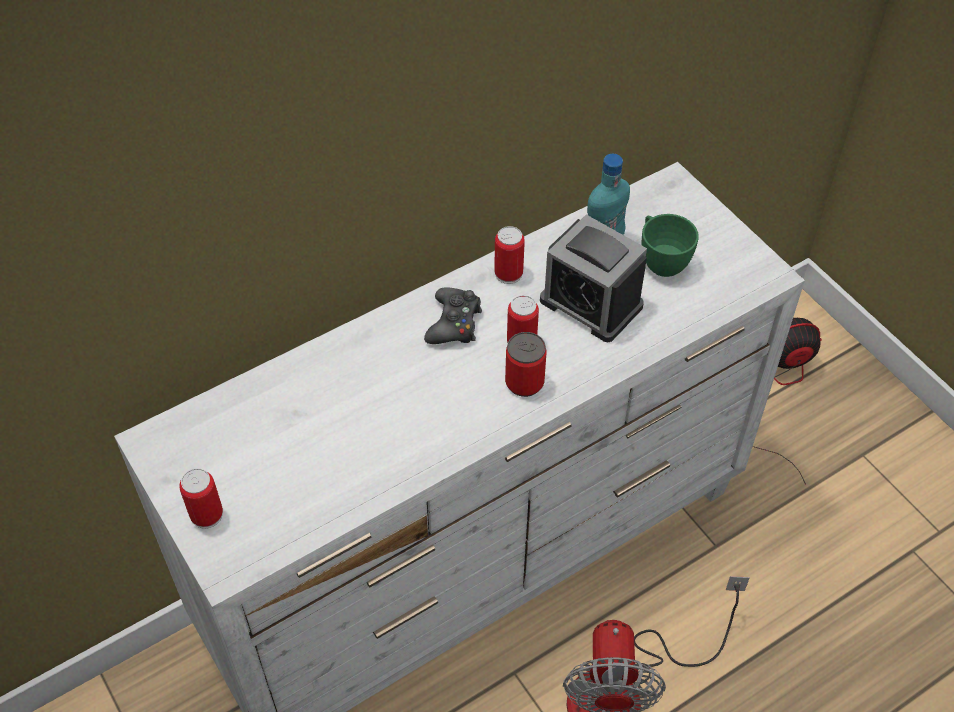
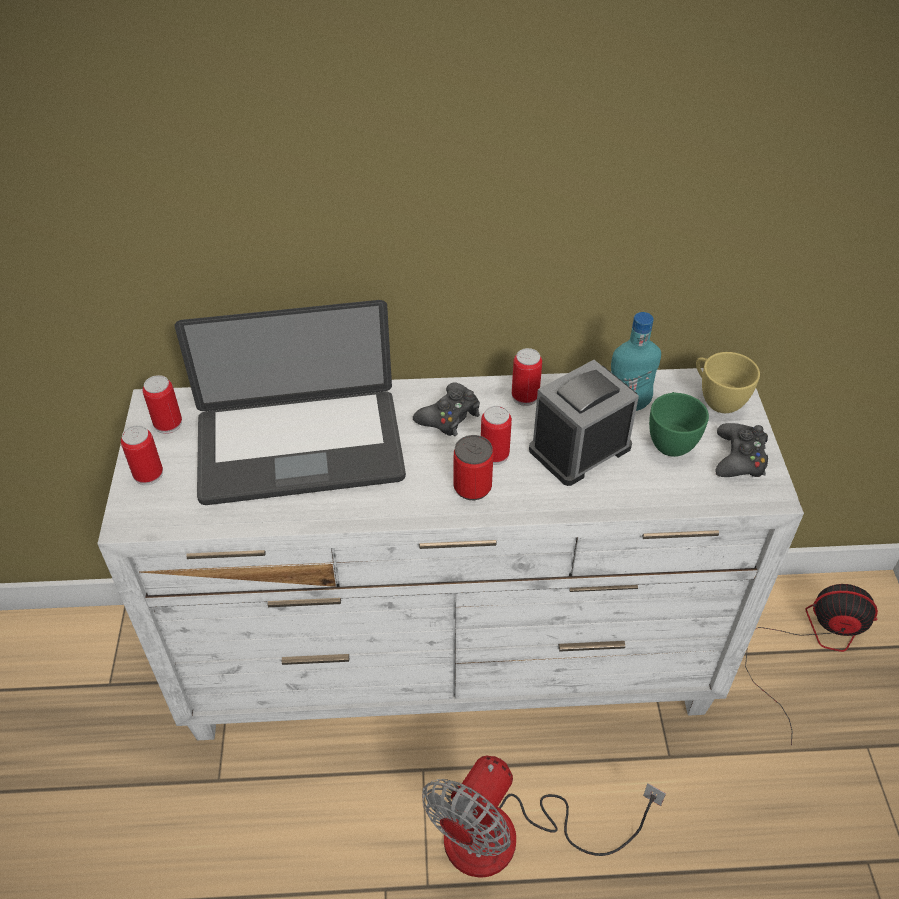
camera: 30 degrees right, 5 degrees down
(183, 455) = (168, 424): none -> can
(338, 419) = (300, 449): none -> laptop
(591, 303) = (580, 448): alarm clock -> alarm clock turned 75 degrees clockwise
(673, 205) = (717, 399): none -> yellow cup
(726, 253) = (739, 458): none -> black game controller

